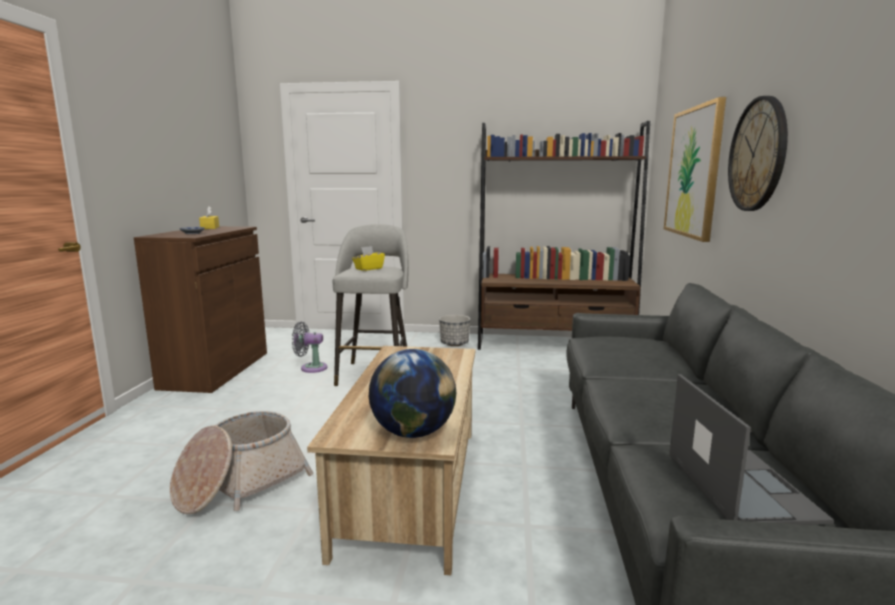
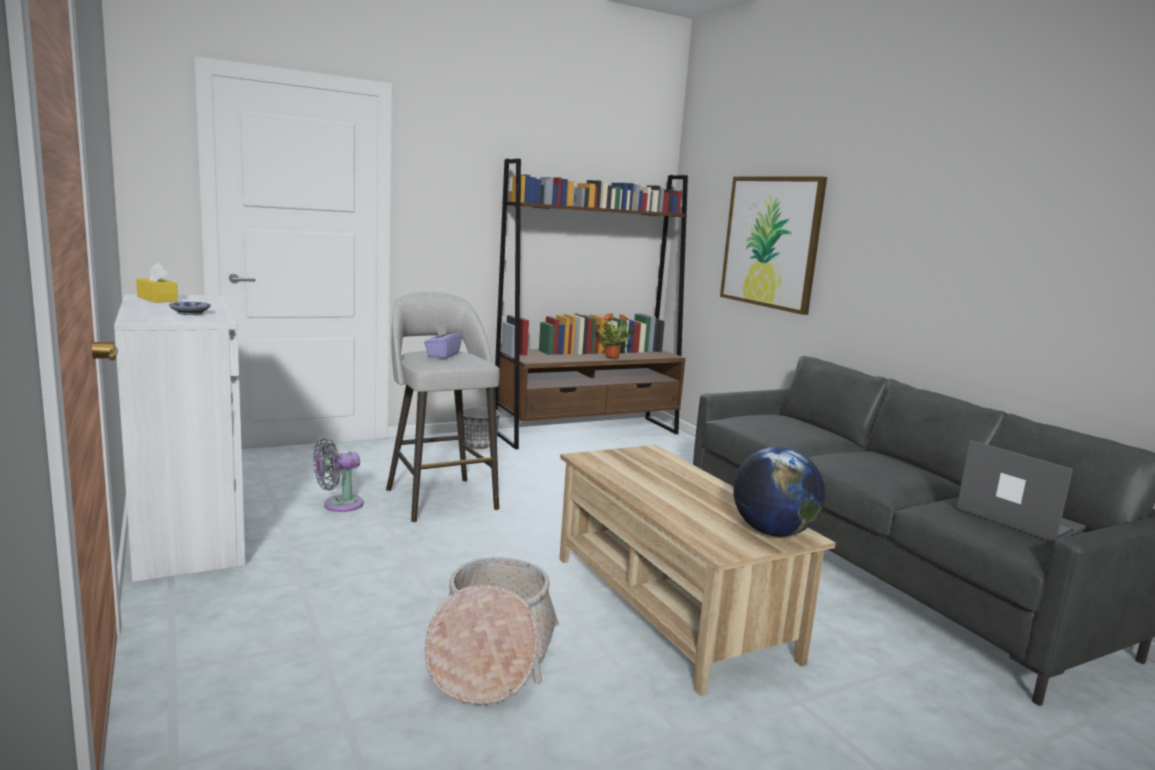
camera: 35 degrees left, 0 degrees up
(216, 370) = (188, 533): brown cabinet -> white cabinet
(368, 269) = (442, 355): yellow tissue box -> purple tissue box
(567, 282) = (612, 357): none -> potted plant
(758, 155) = (884, 241): wall clock -> none

